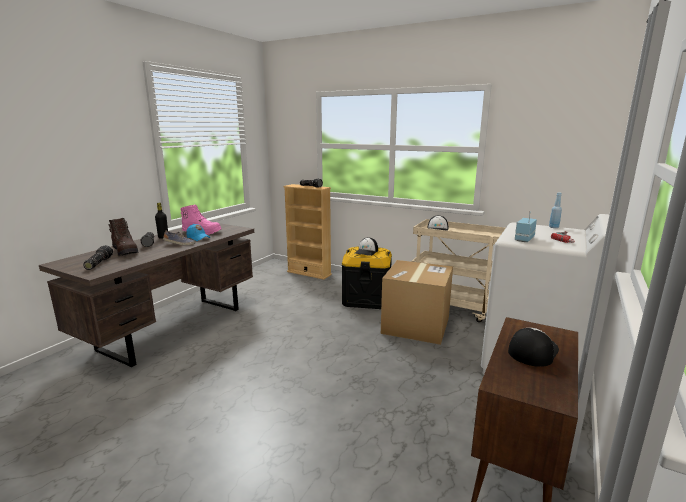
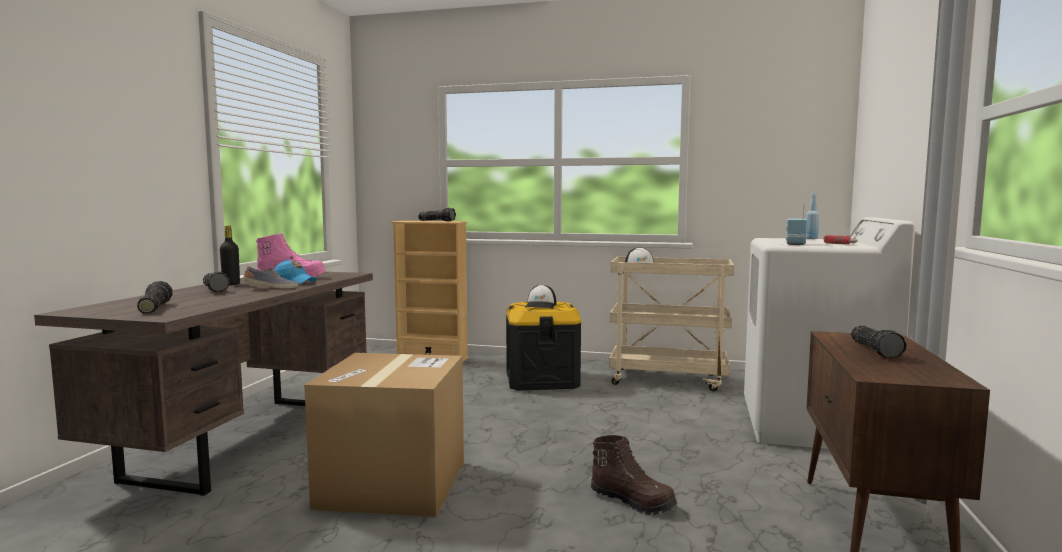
camera: 15 degrees left, 10 degrees down
(125, 251) = (185, 297): brown boot -> brown boot (633, 501)
(415, 325) = (632, 402): cardboard box -> cardboard box (393, 484)
(532, 350) = (876, 351): cap -> flashlight

